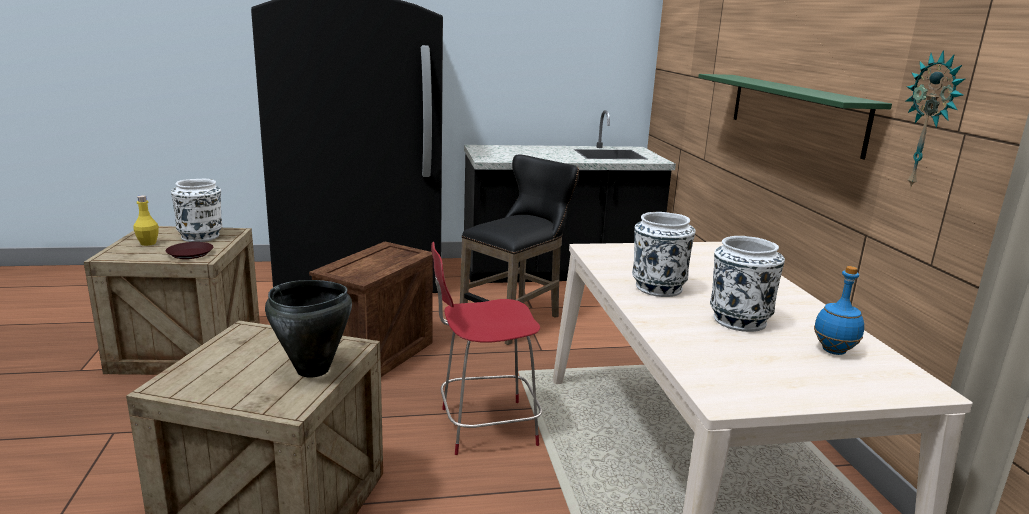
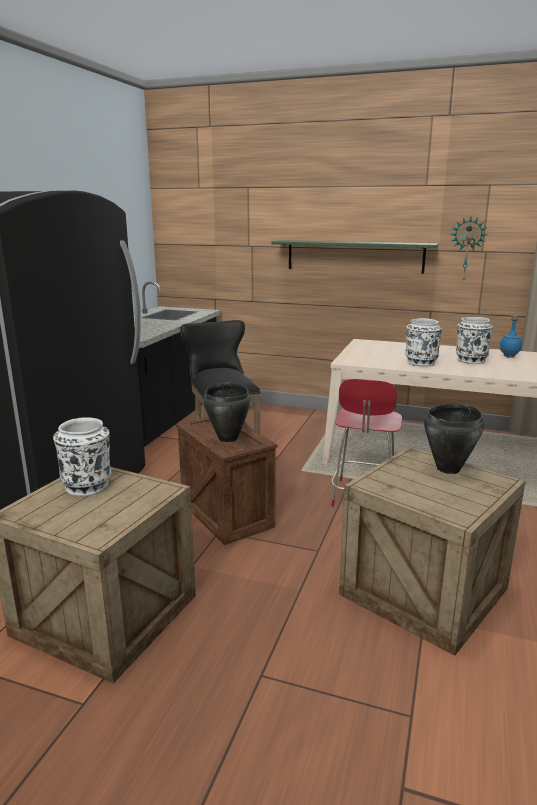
camera: 60 degrees left, 0 degrees up
(148, 243) = (74, 515): yellow bottle -> none
(190, 254) = (143, 494): brown plate -> none
(362, 265) = (228, 438): none -> black cooking pot

